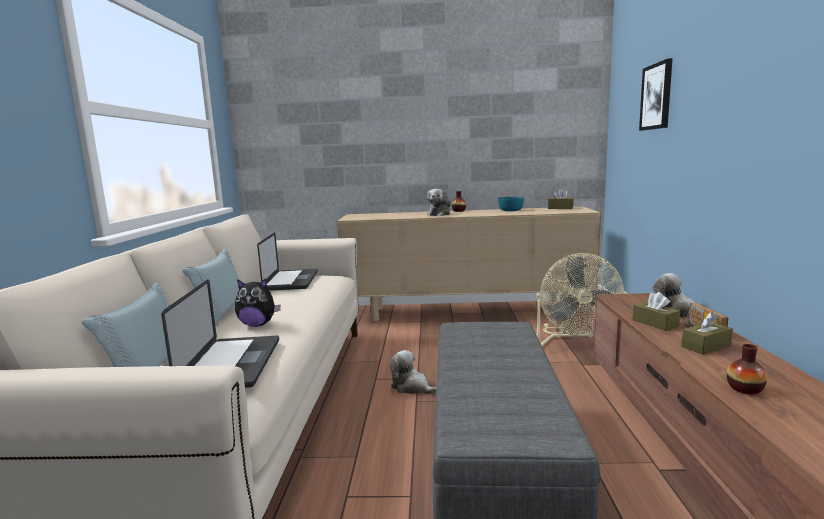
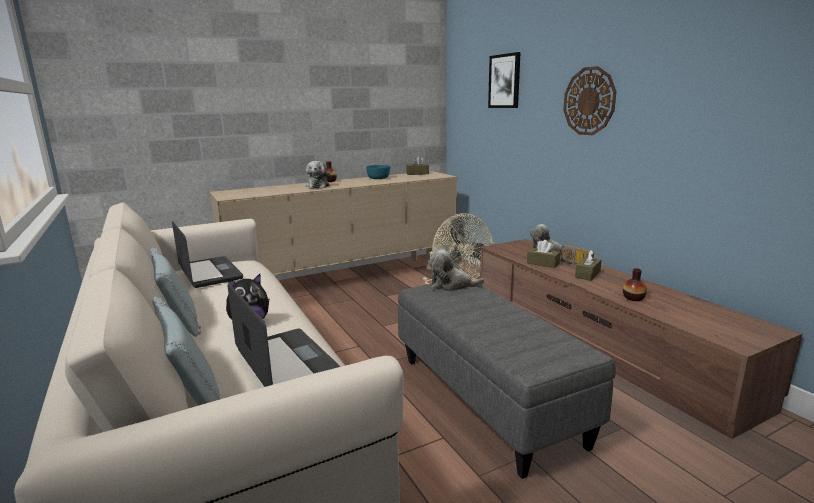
camera: 30 degrees left, 5 degrees up
(412, 387) = (362, 355): plush toy -> plush toy (452, 285)
(740, 109) = (589, 101): none -> wall clock

